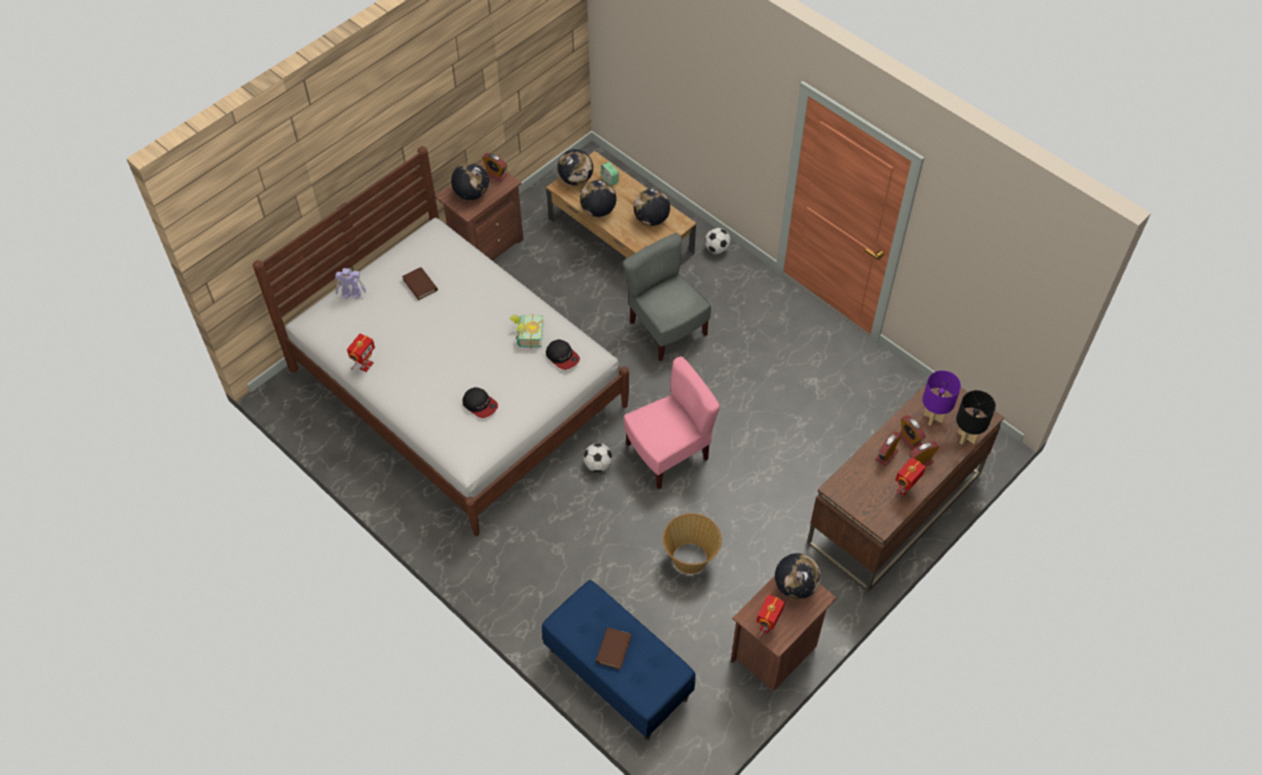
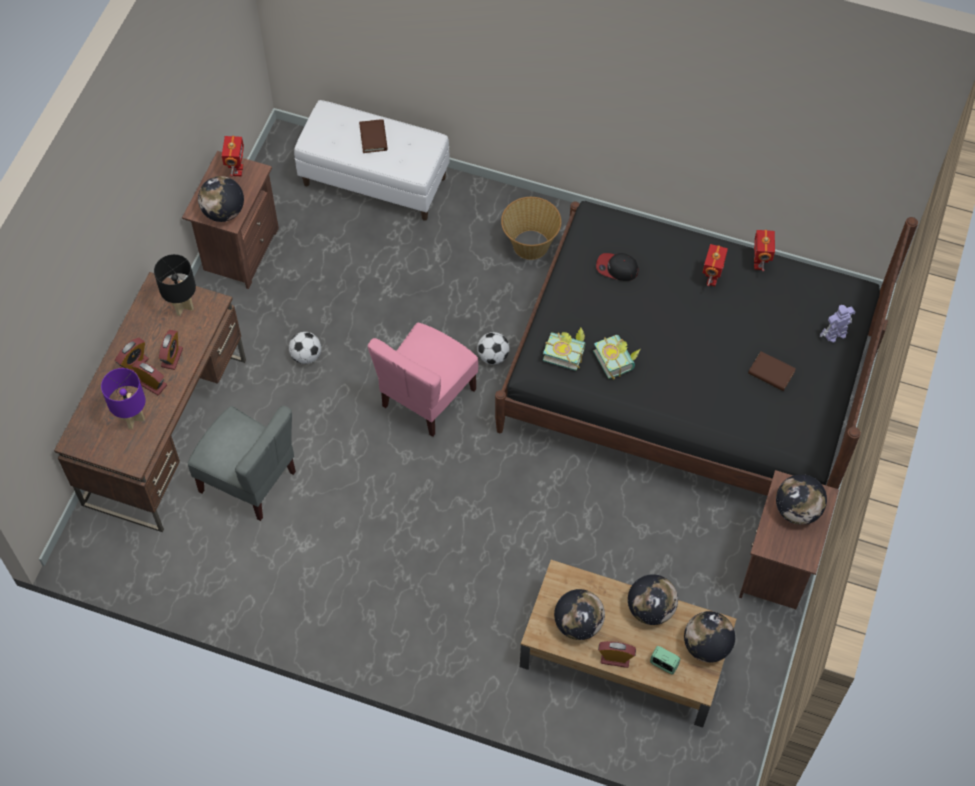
camera: 155 degrees right, 5 degrees up
(458, 387) = (687, 380): white bed -> black bed
(495, 174) = (788, 551): alarm clock -> alarm clock (615, 658)
(562, 357) = (565, 352): cap -> book
(617, 674) = (375, 180): blue bench -> white bench
(666, 329) = (501, 544): grey chair -> grey chair (249, 480)
(690, 558) = (355, 302): basket -> basket (530, 245)
(717, 249) = (494, 686): football -> football (306, 356)
(905, 489) = (142, 329): toy robot -> toy robot (711, 279)
(966, 437) = (91, 410): black table lamp -> black table lamp (183, 306)

